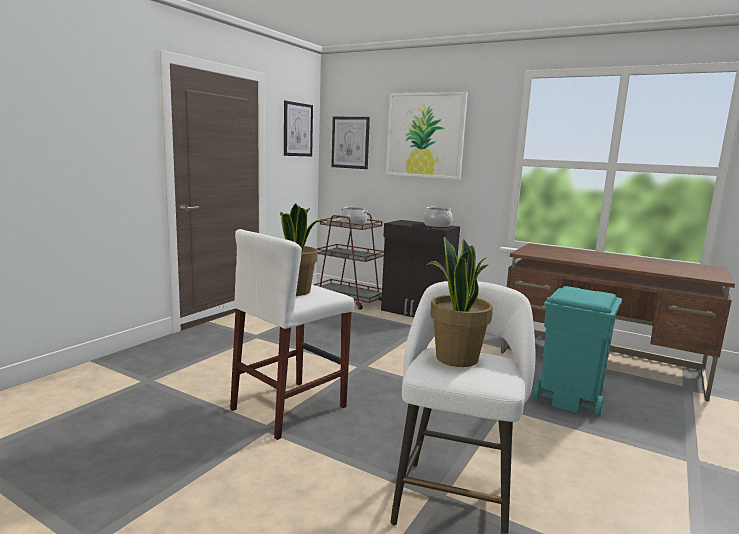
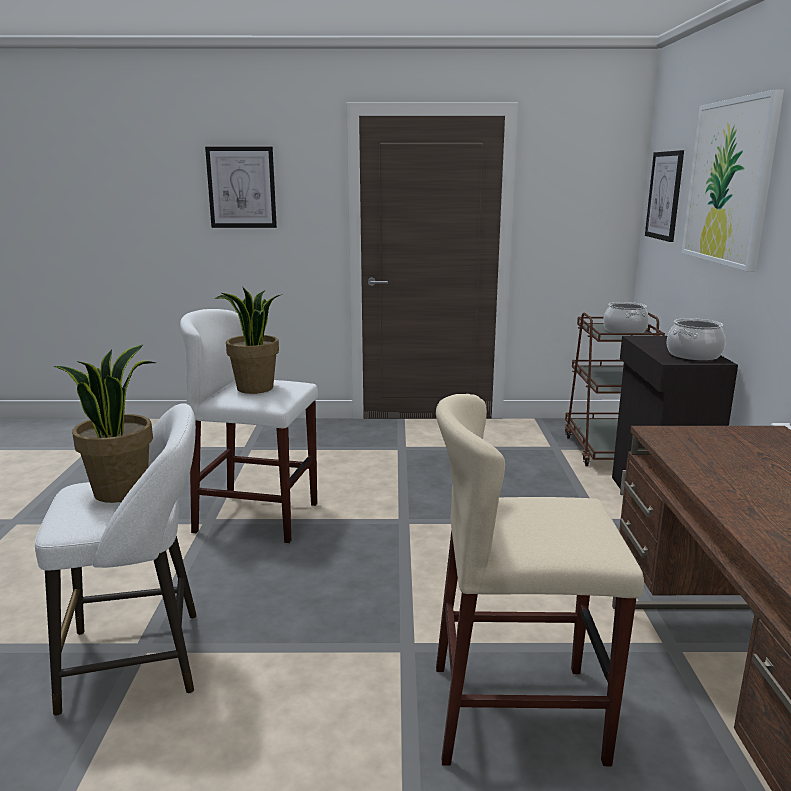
camera: 60 degrees right, 5 degrees up
(297, 129) = (588, 178): picture -> picture (241, 187)
(569, 398) = (516, 712): turquoise trash can -> beige stool

